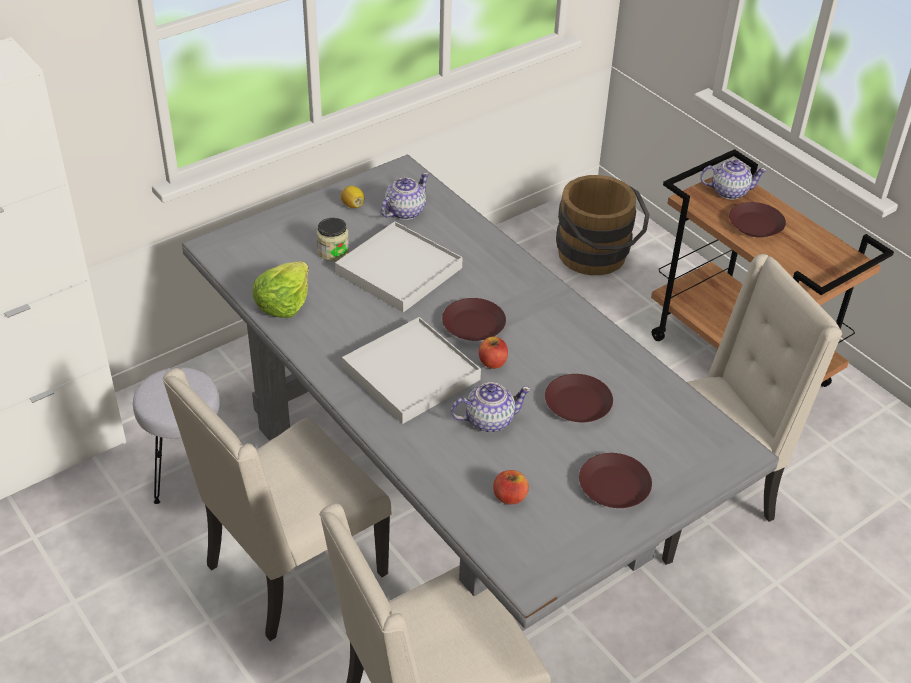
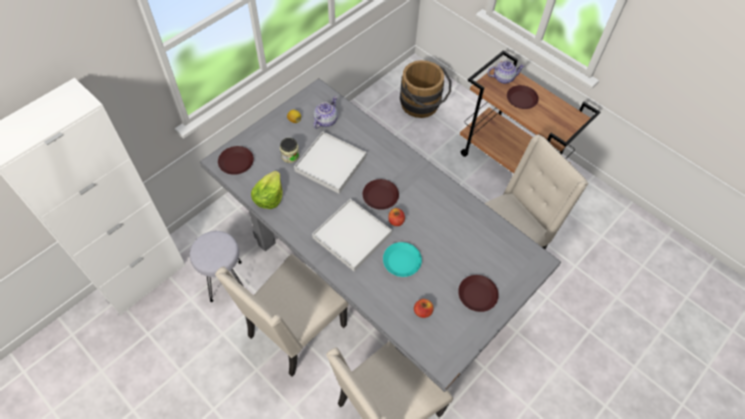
camera: 10 degrees left, 15 degrees up
(488, 420) = (401, 261): teapot -> turquoise plate
(578, 404) = (448, 243): brown plate -> brown plate (236, 163)

